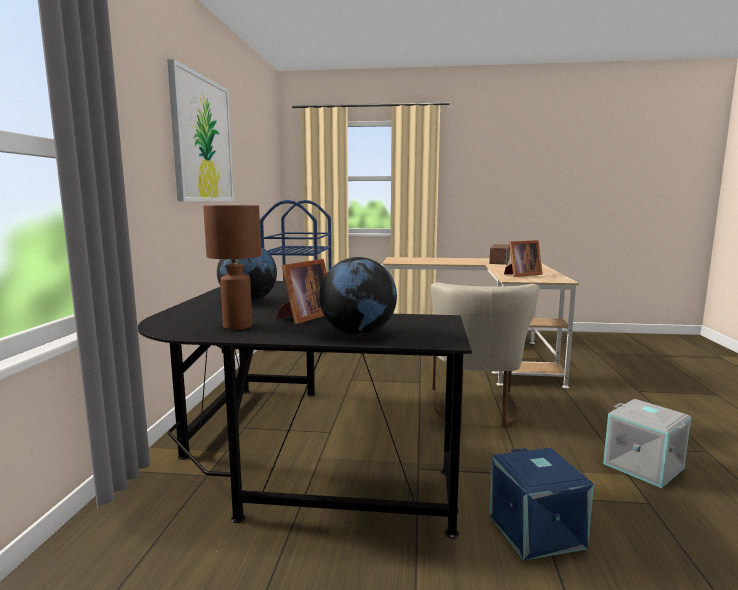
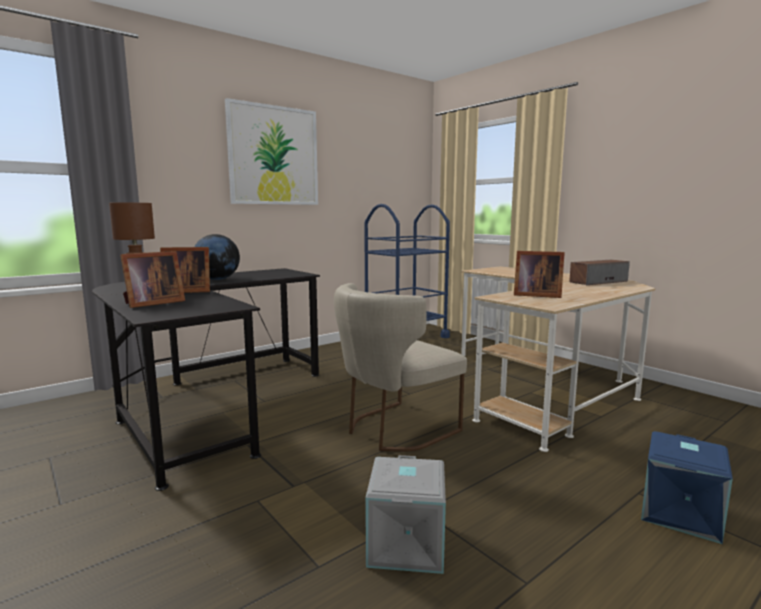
camera: 45 degrees right, 0 degrees up
(358, 333) = (152, 303): globe -> picture frame
(537, 531) = (198, 520): blue storage box -> blue storage box (682, 514)

